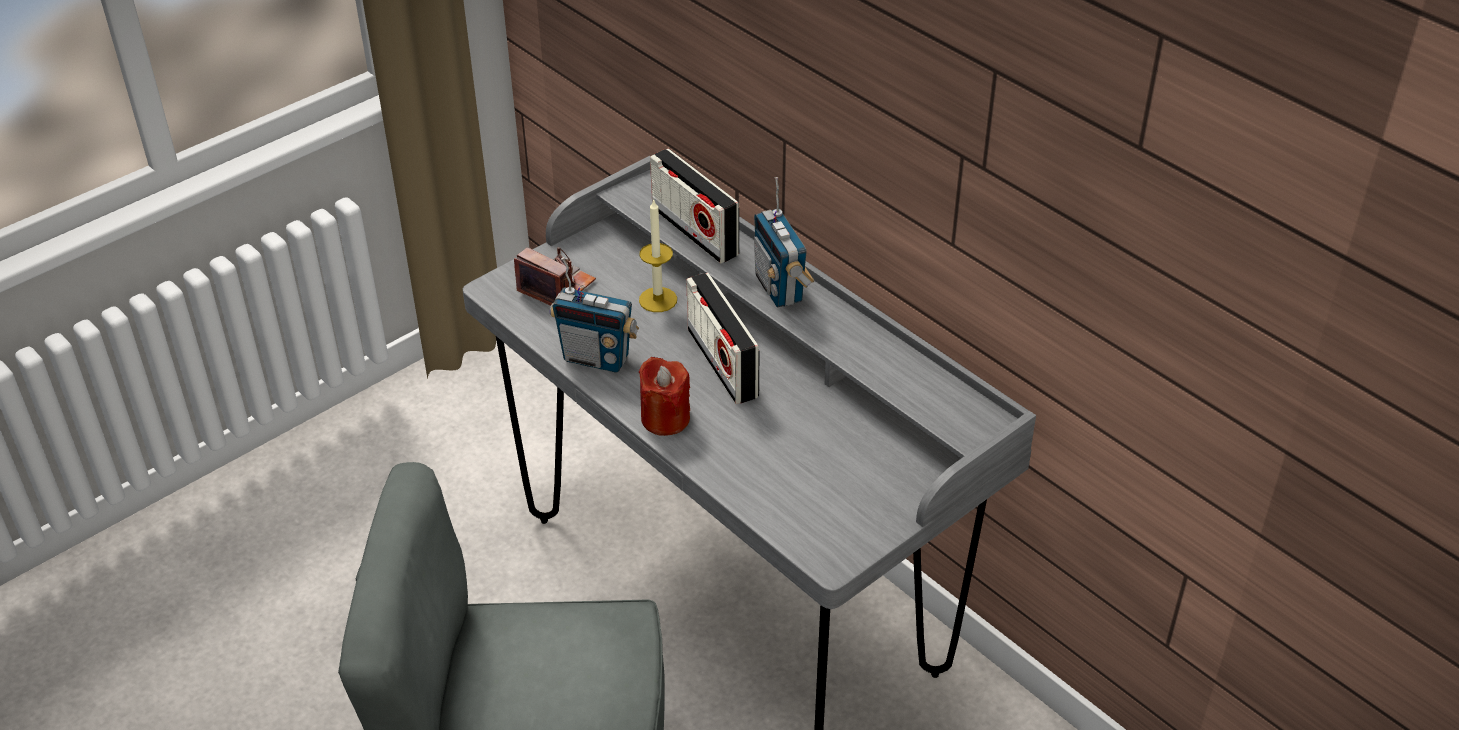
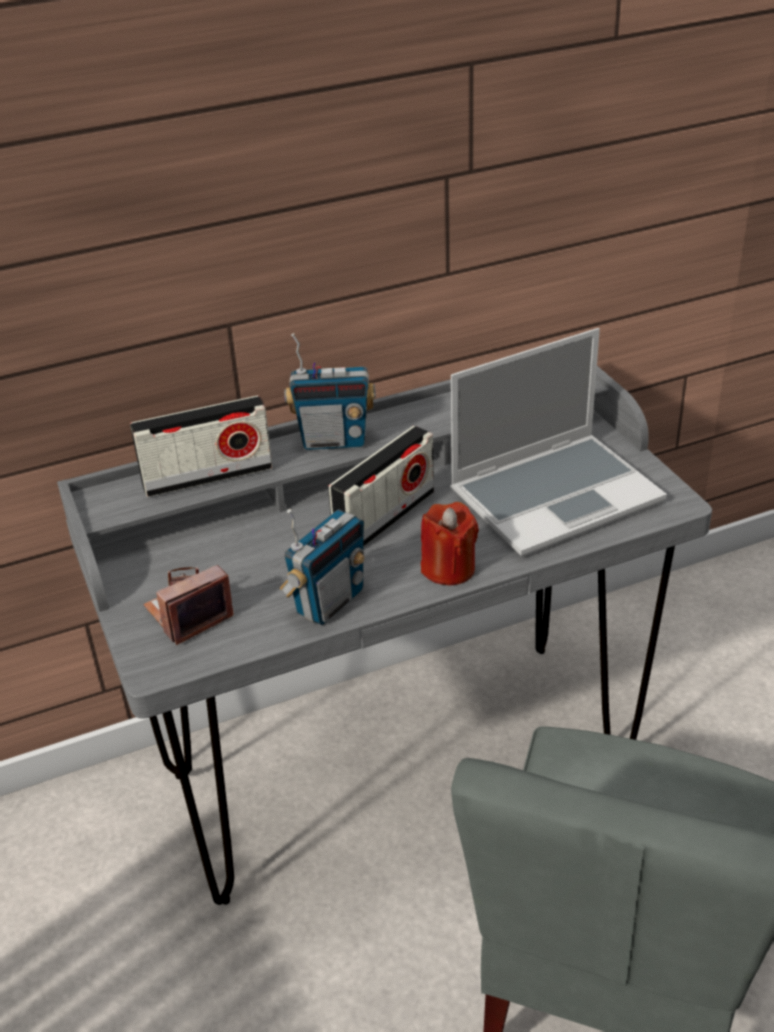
camera: 70 degrees left, 5 degrees down
(658, 299) = (260, 543): candle -> none
(722, 363) = (385, 518): radio -> radio turned 45 degrees counterclockwise
(807, 469) = (556, 495): none -> laptop

